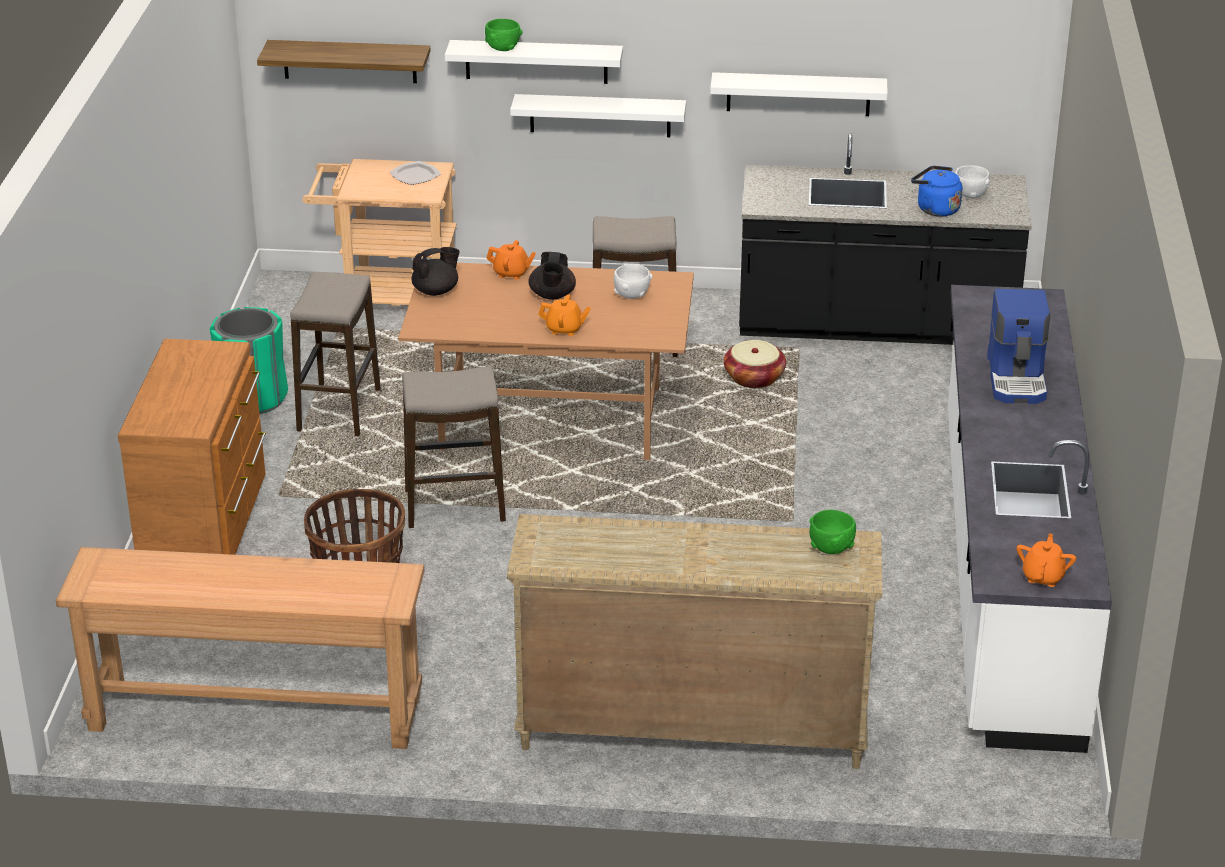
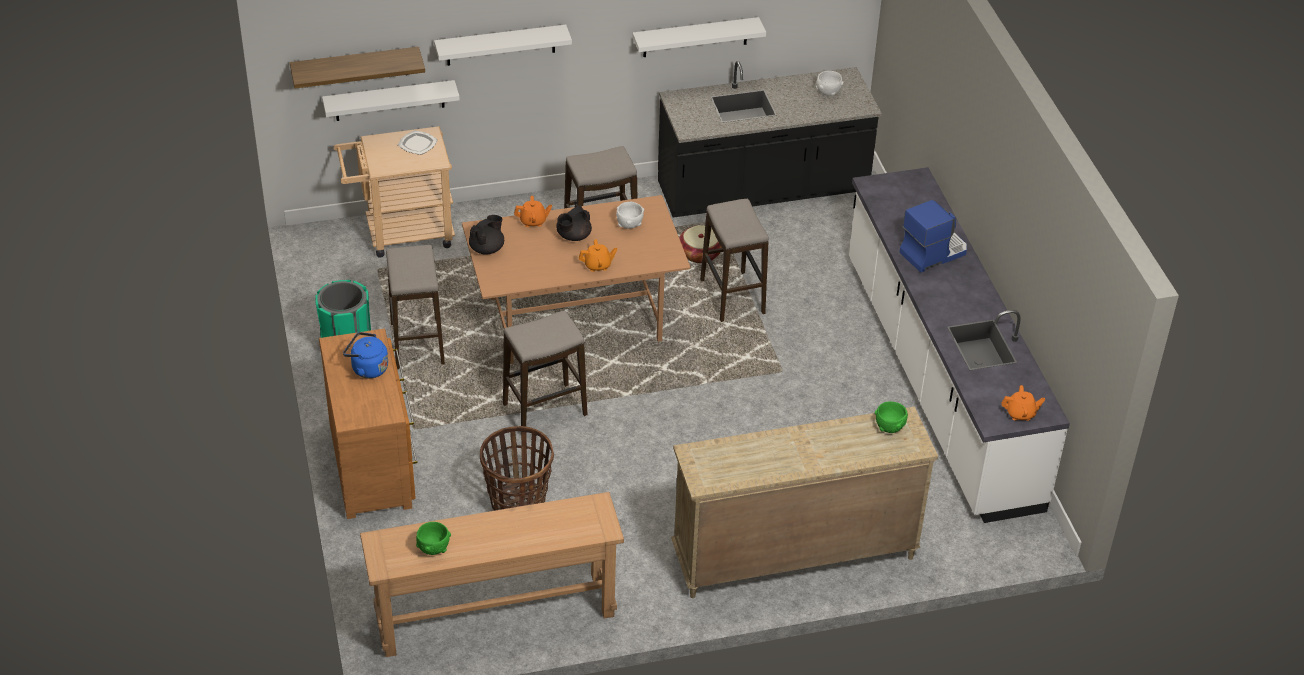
camera: 20 degrees left, 10 degrees up
(503, 48) = (479, 42): green bowl -> green bowl (433, 548)
(552, 295) = (573, 236): black teapot -> black teapot turned 60 degrees clockwise
(600, 115) = (549, 75): white shelf -> white shelf (389, 100)
(771, 429) = (732, 296): none -> stool
(935, 209) = (810, 110): blue kettle -> blue kettle (367, 368)
(1017, 379) = (933, 252): coffee machine -> coffee machine turned 105 degrees counterclockwise
(1043, 577) = (1020, 414): orange teapot -> orange teapot turned 90 degrees clockwise

